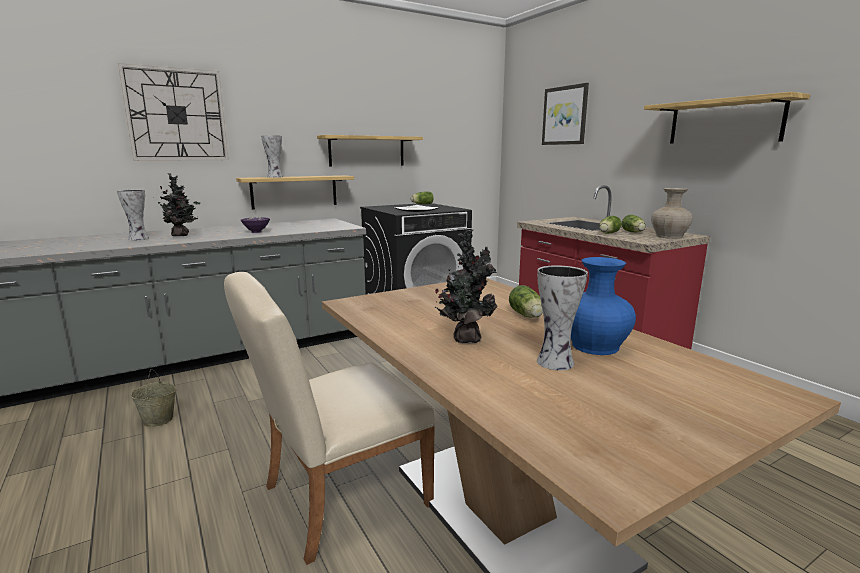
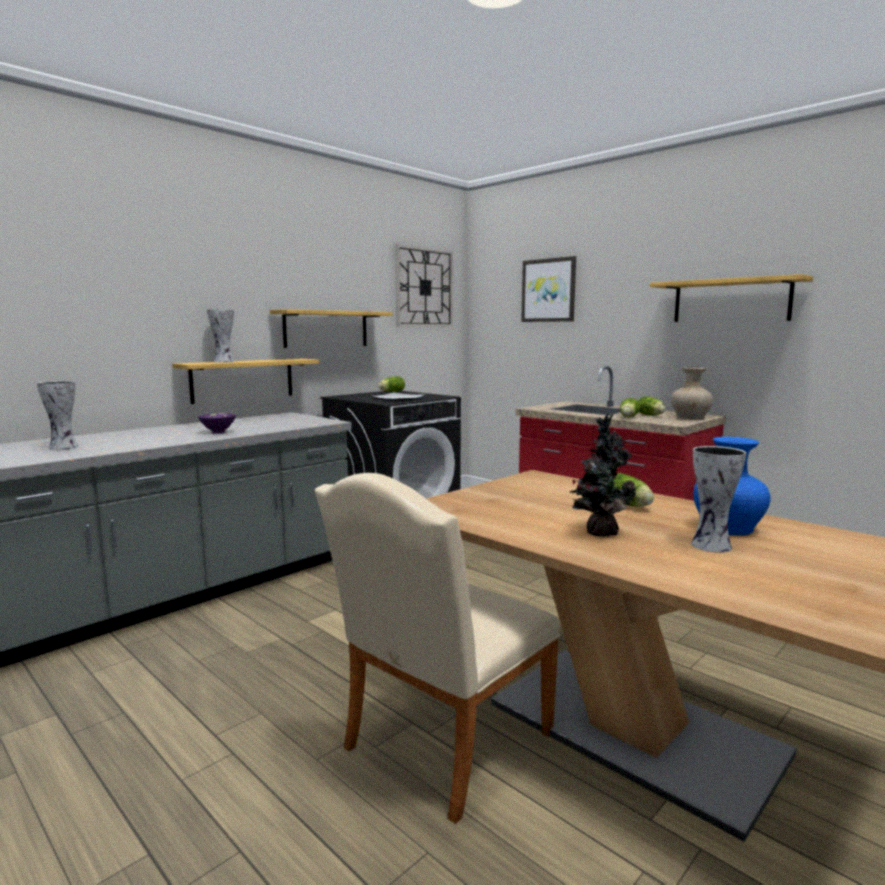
camera: 15 degrees left, 5 degrees down
(159, 420) = (135, 692): beige bucket -> none
(176, 115) = (98, 282): wall clock -> wall clock (424, 287)
(182, 235) = (121, 441): potted plant -> none

